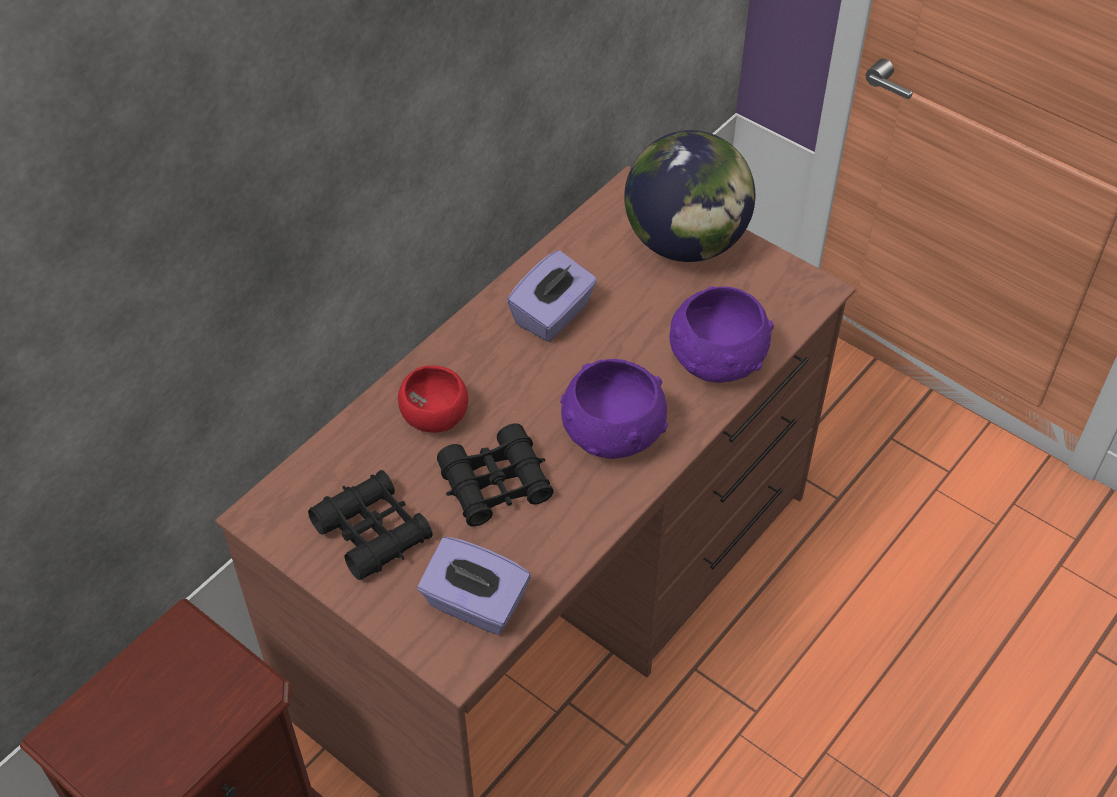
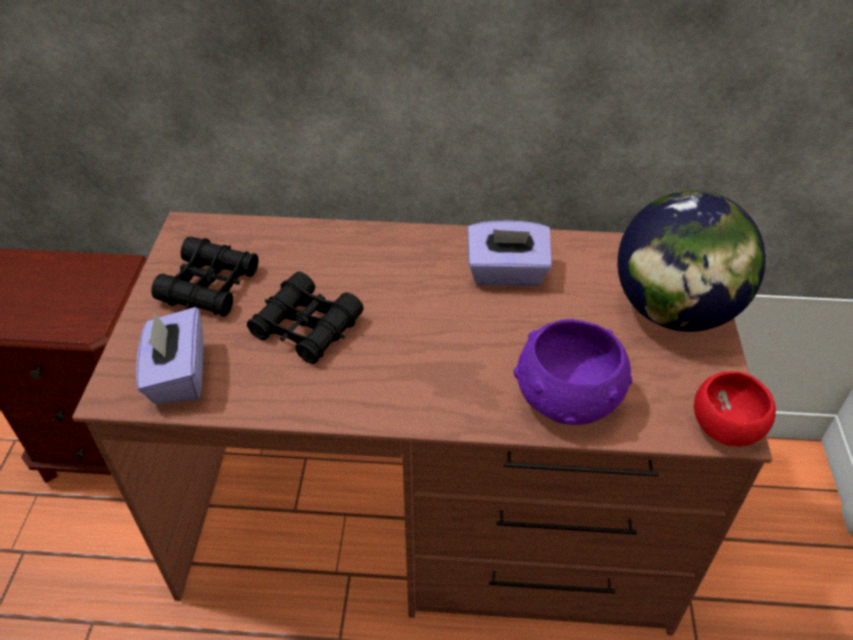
camera: 55 degrees right, 5 degrees down
(433, 418) = (342, 263): red bowl -> red bowl (723, 427)
(611, 432) = (419, 369): purple bowl -> none

